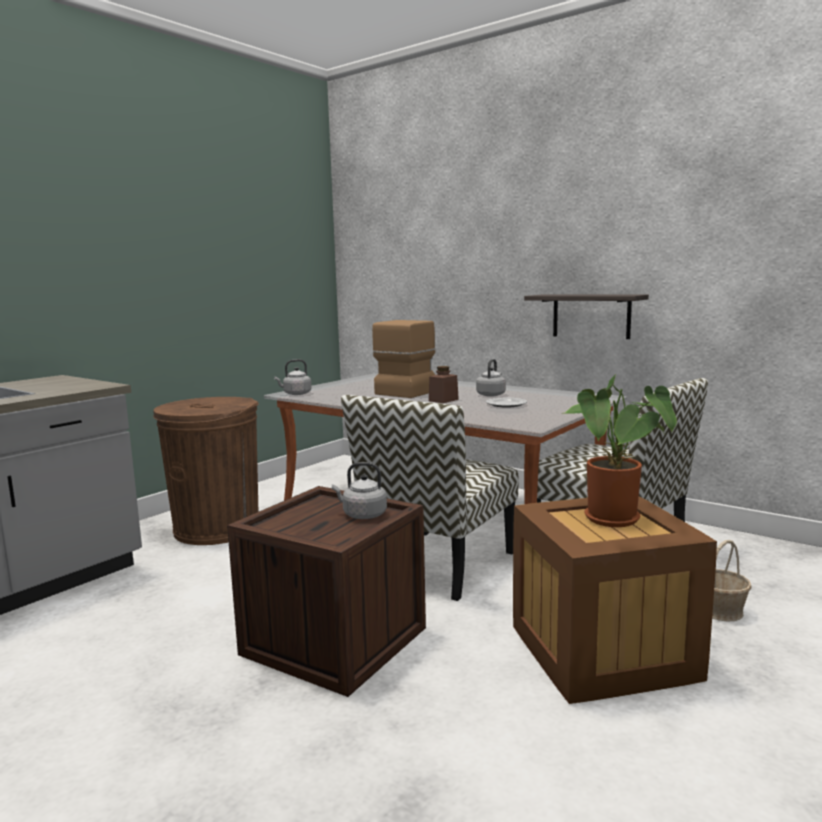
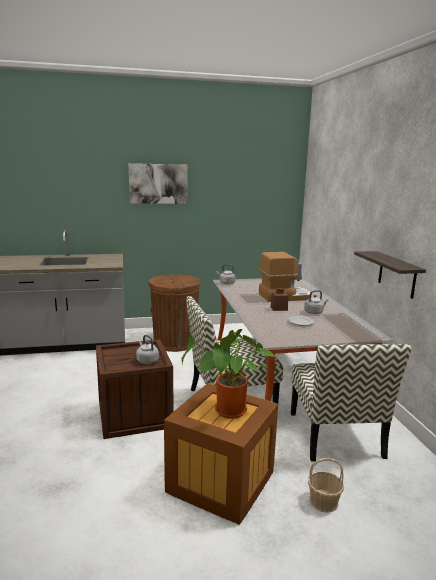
camera: 40 degrees right, 5 degrees up
(116, 226) = (158, 183): none -> picture

